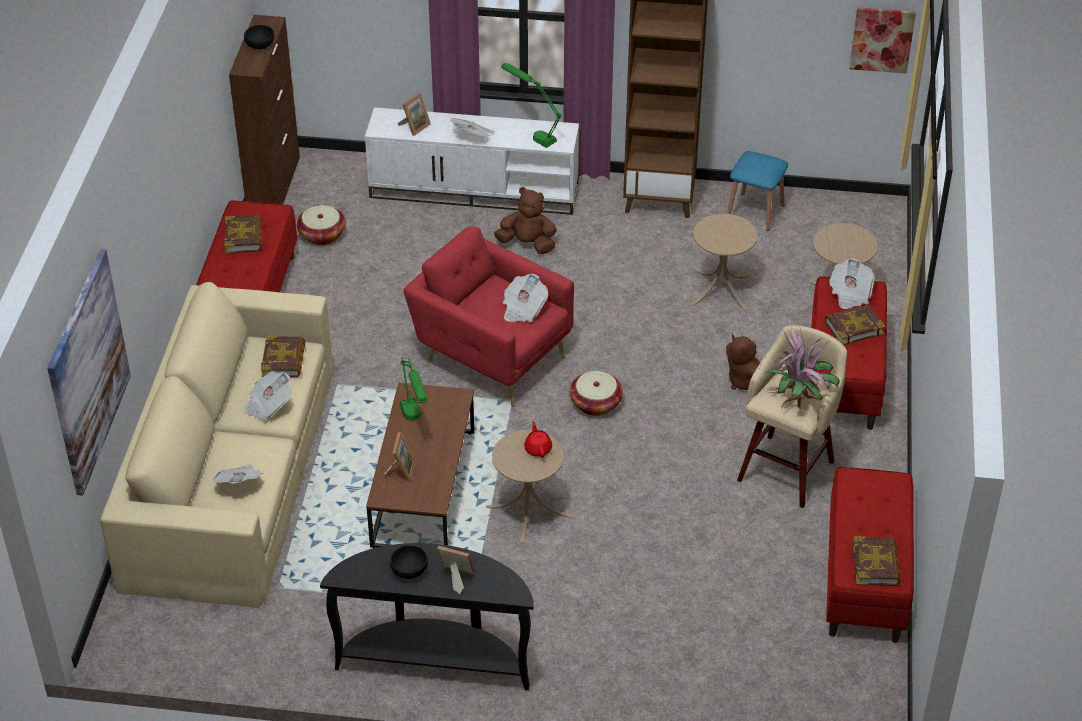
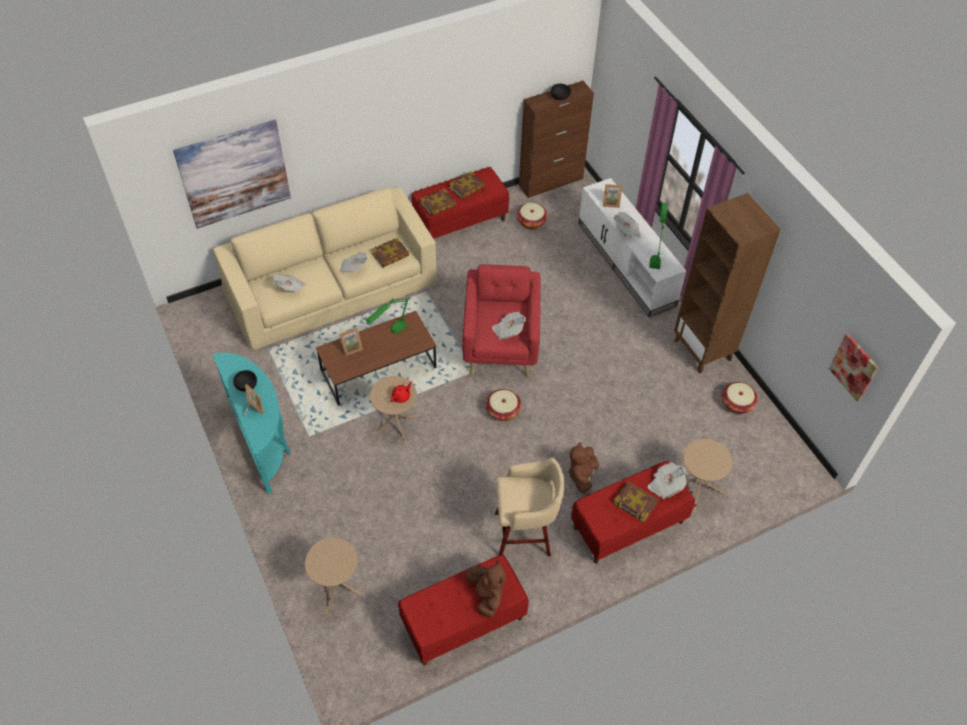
camera: 55 degrees right, 10 degrees up
(435, 659) = (263, 441): black console table -> turquoise console table
(527, 244) = (605, 310): brown plush toy -> brown plush toy (486, 595)
(720, 289) = (650, 421): beige side table -> beige side table (337, 586)
(755, 211) = (737, 403): blue stool -> basket
(798, 401) = (519, 501): potted plant -> none
(876, 565) = (433, 615): book -> book (438, 205)

